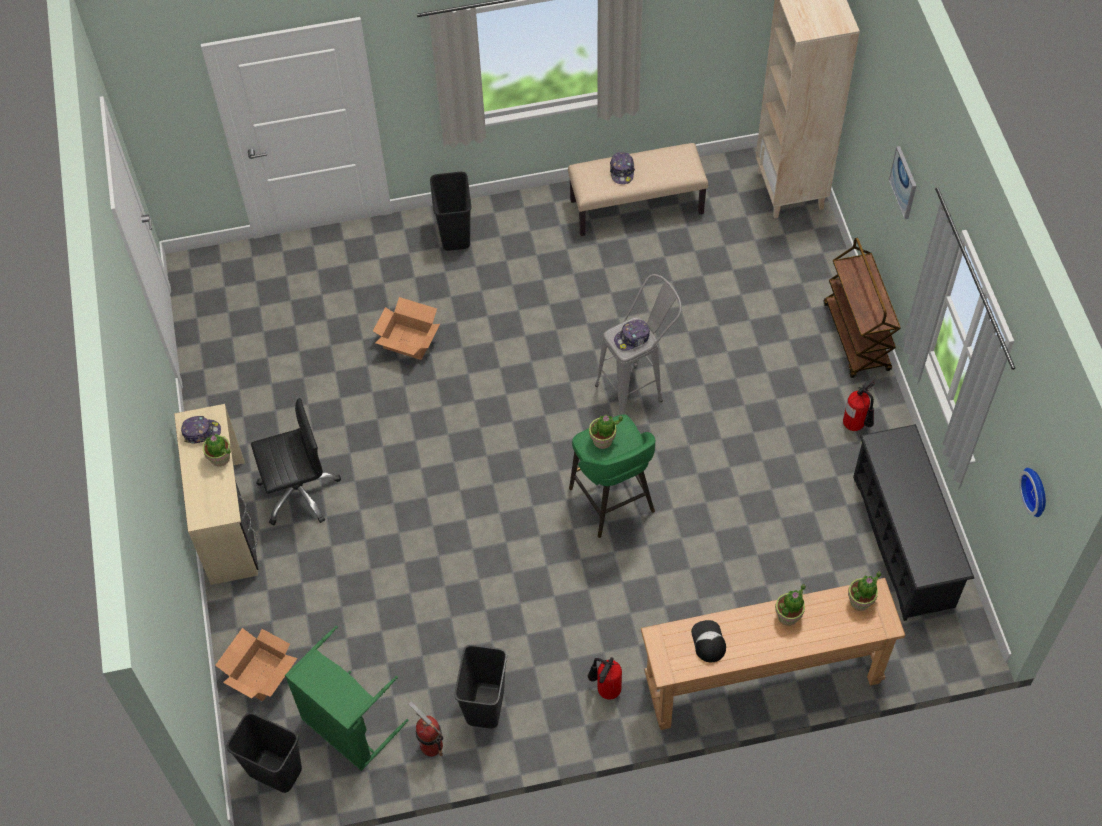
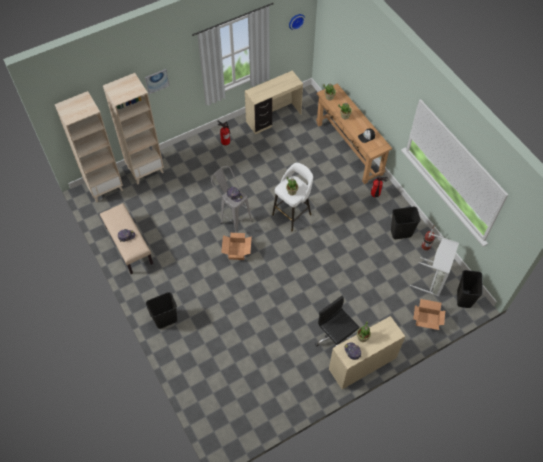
camera: 110 degrees left, 0 degrees up
(347, 728) = (433, 278): green laundry basket -> grey laundry basket
(409, 342) = (236, 319): cardboard box -> cardboard box (237, 251)
(613, 502) = (292, 214): green stool -> white stool
(817, 263) = (145, 169): none -> beige bookcase
(857, 337) = (182, 149): brown cart -> none
(903, 542) = (274, 118): black shoe rack -> beige desk

